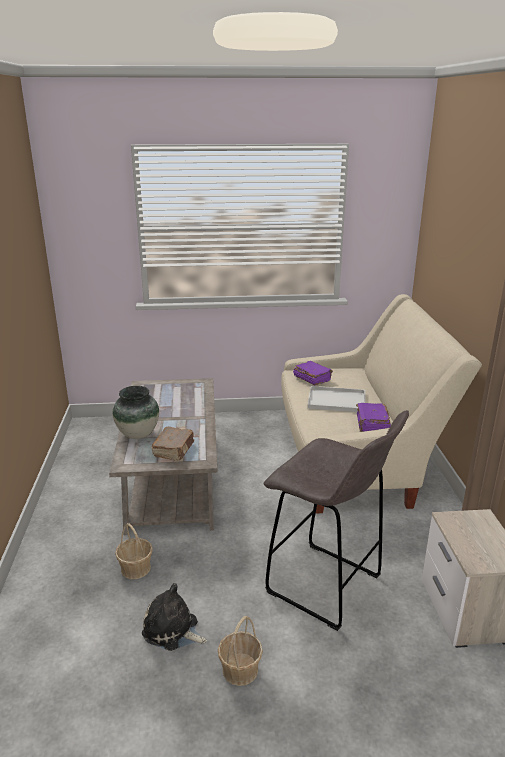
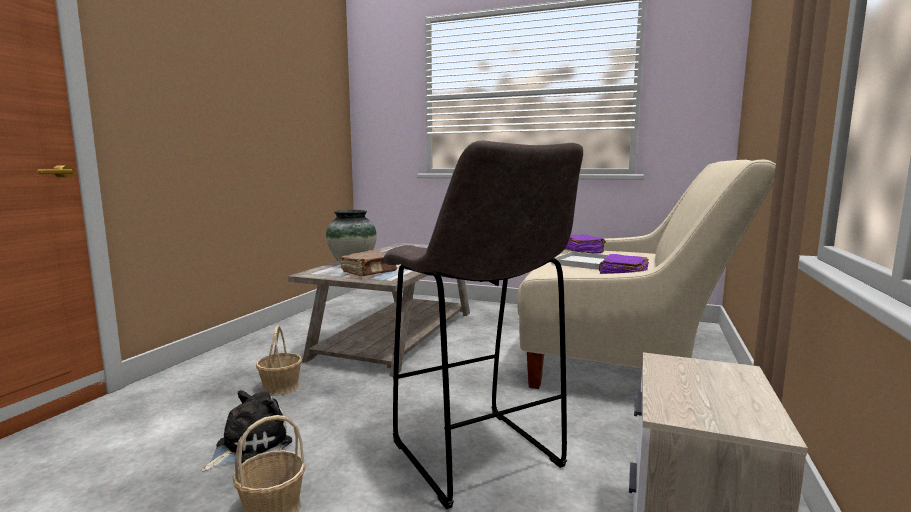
camera: 25 degrees right, 15 degrees down
(173, 630) = (249, 446): plush toy -> plush toy turned 75 degrees clockwise

